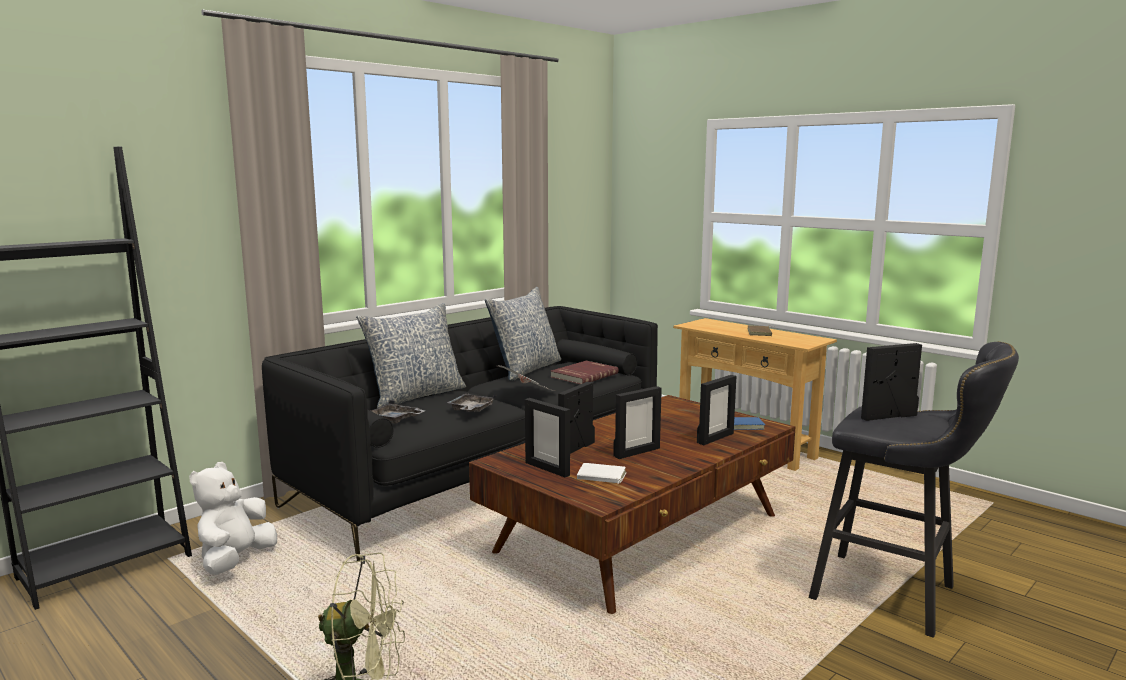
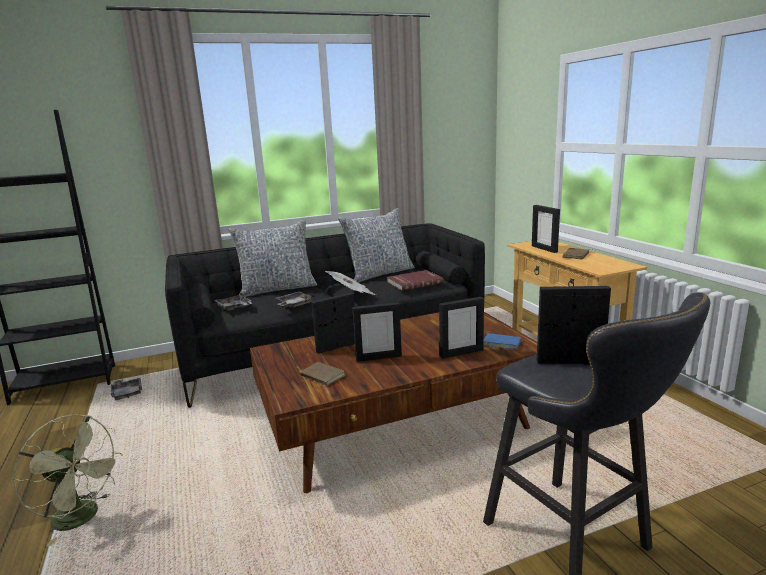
camera: 25 degrees right, 5 degrees up
(235, 561) = (127, 393): white plush toy -> grey tray
(548, 468) = (293, 362): picture frame -> picture frame (545, 249)
(601, 477) = (321, 376): white book -> brown book

